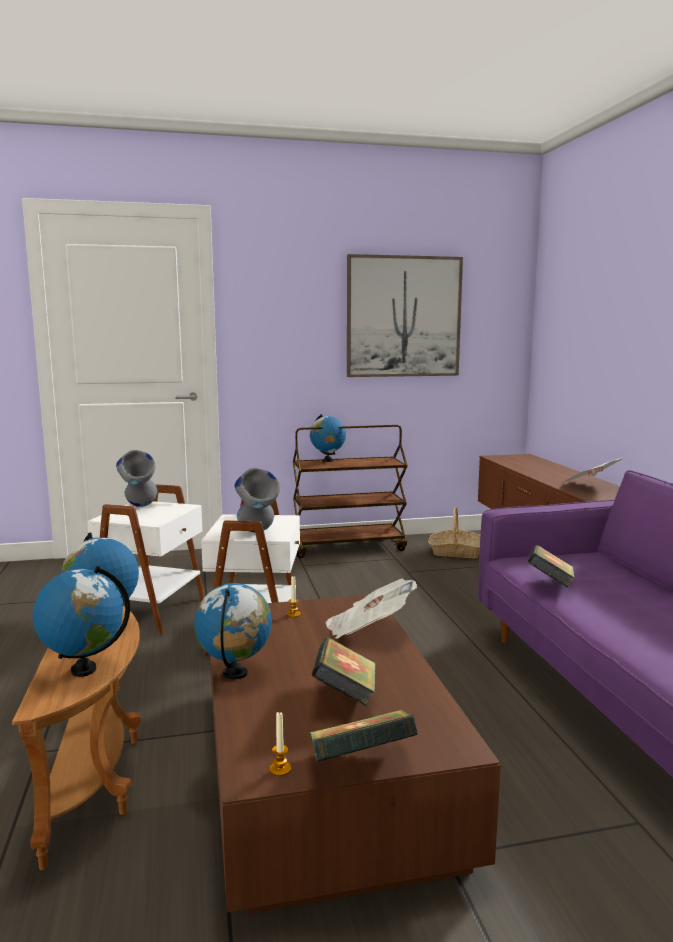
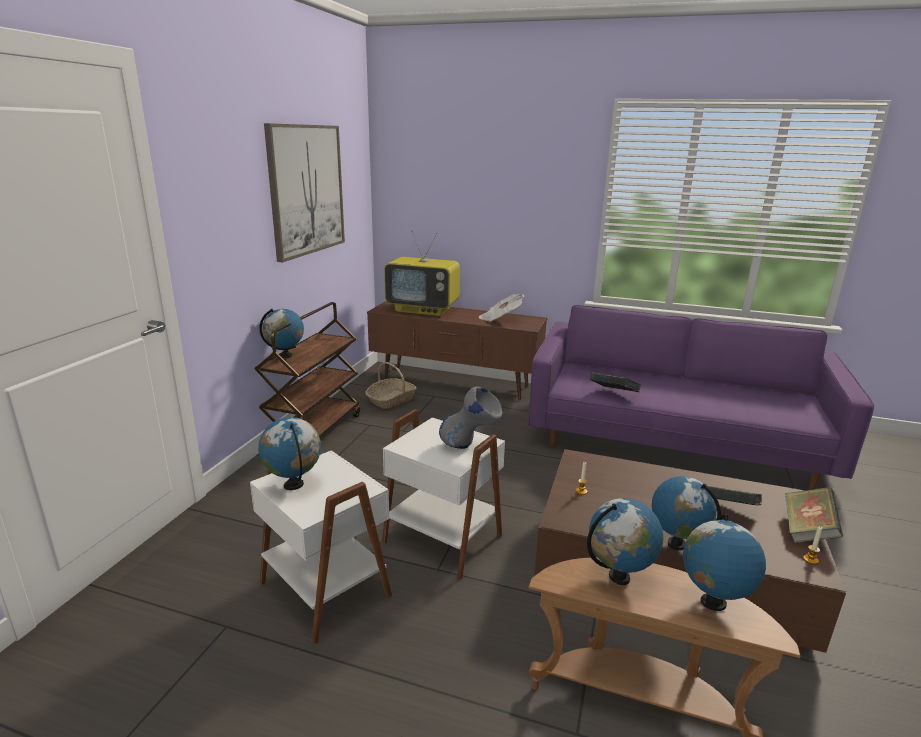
camera: 60 degrees left, 10 degrees up
(140, 507) = (294, 485): grey vase -> globe
(368, 630) = (628, 472): newspaper -> none
(534, 465) = (424, 310): none -> television

